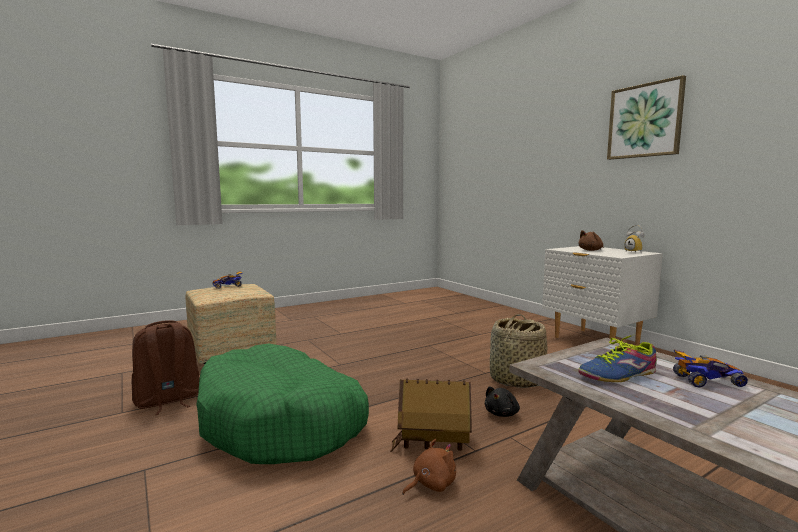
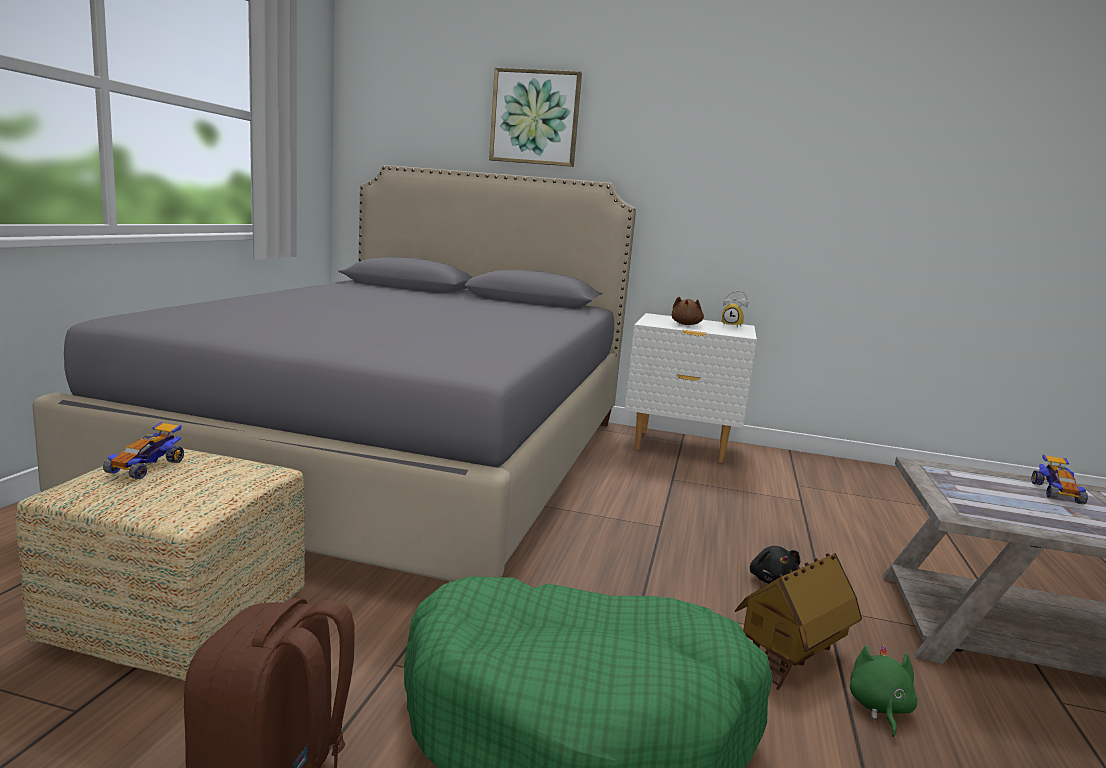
camera: 45 degrees left, 5 degrees up
(405, 320) = (402, 461): none -> grey bed
(431, 484) = (879, 707): brown plush toy -> green plush toy
(516, 380) = (705, 527): basket -> none
(618, 375) = (1015, 505): shoe -> none
(645, 121) = (739, 150): picture -> picture (535, 117)
(706, 381) = (1056, 492): toy car -> toy car turned 150 degrees clockwise

